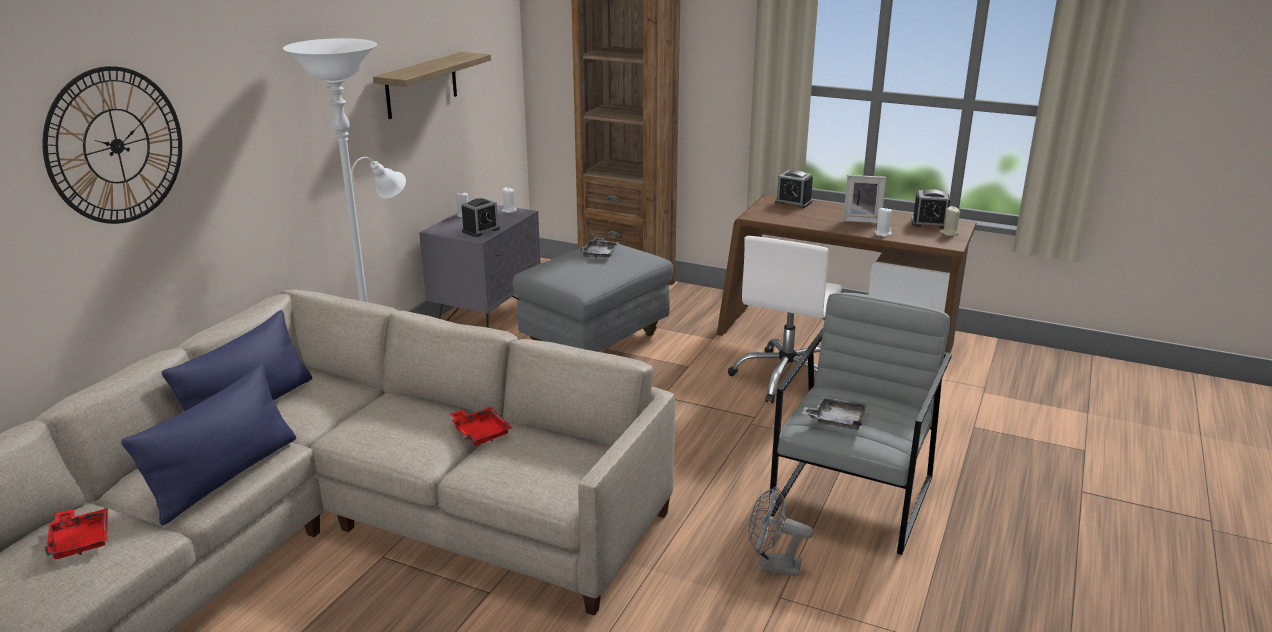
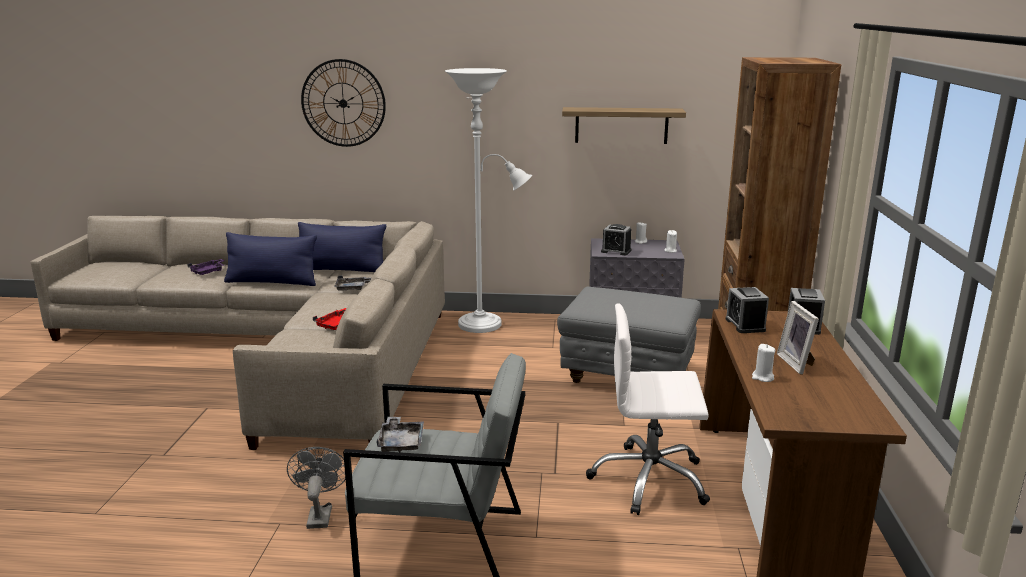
camera: 70 degrees right, 5 degrees down
(80, 540) = (208, 271): red tray -> purple tray
(600, 254) = (652, 301): grey tray -> grey tray (352, 288)
(929, 223) = (844, 403): alarm clock -> alarm clock (745, 325)
(949, 233) = (823, 417): beige candle -> none

